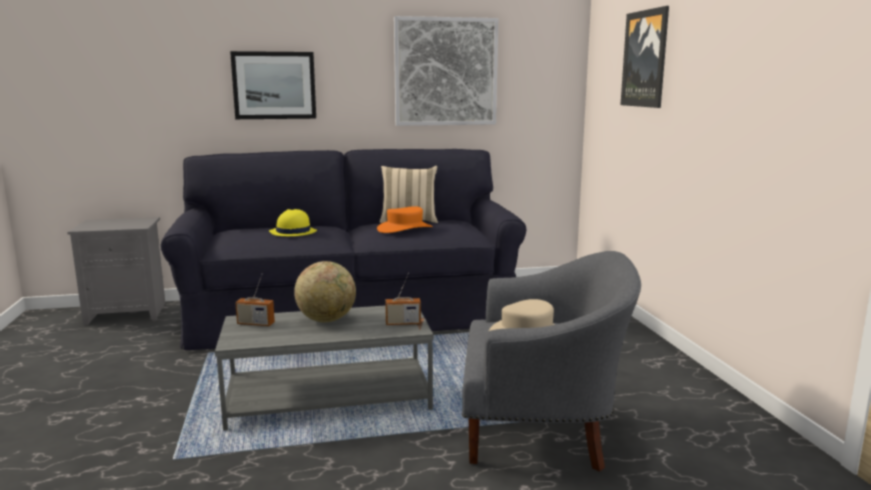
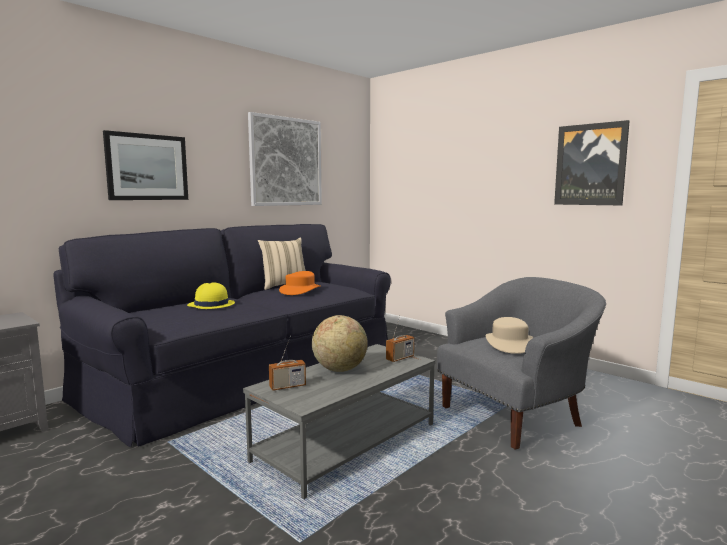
camera: 35 degrees left, 5 degrees down
(645, 59) = (440, 155): picture -> picture (590, 164)

